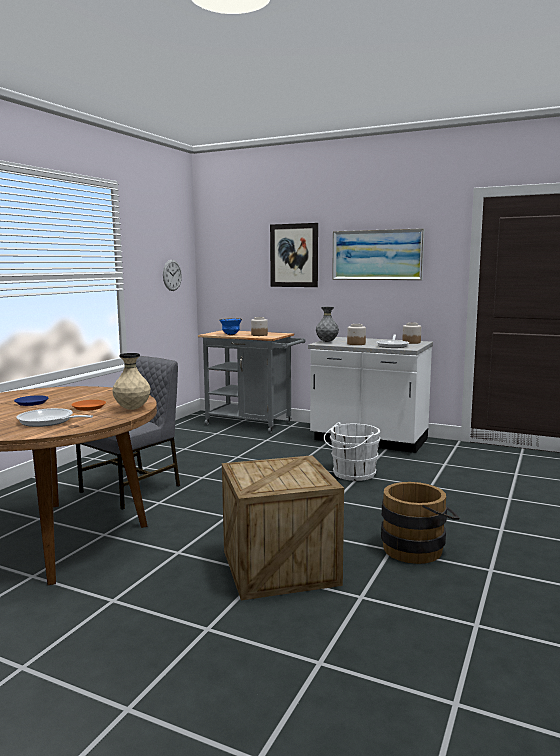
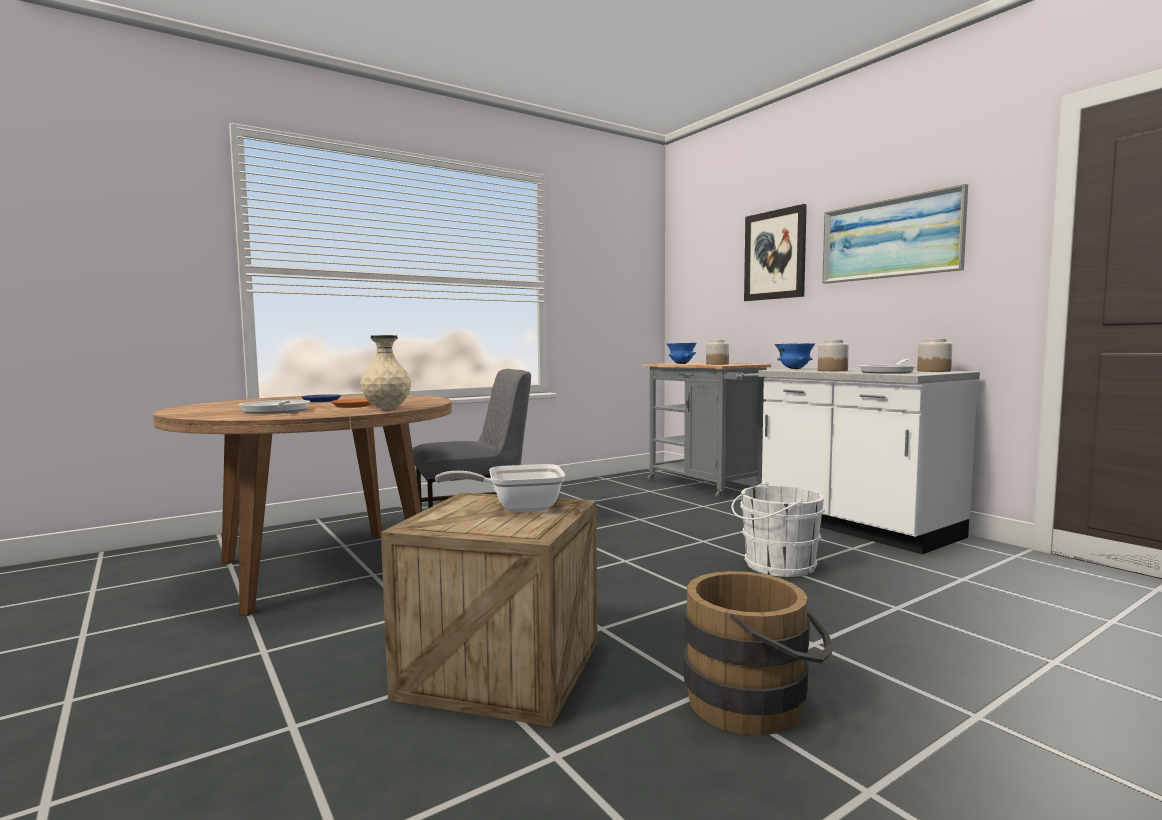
camera: 30 degrees right, 5 degrees down
(172, 275) = (624, 291): wall clock -> none
(281, 468) = (517, 508): none -> frying pan
(327, 341) = (794, 369): grey vase -> blue bowl

